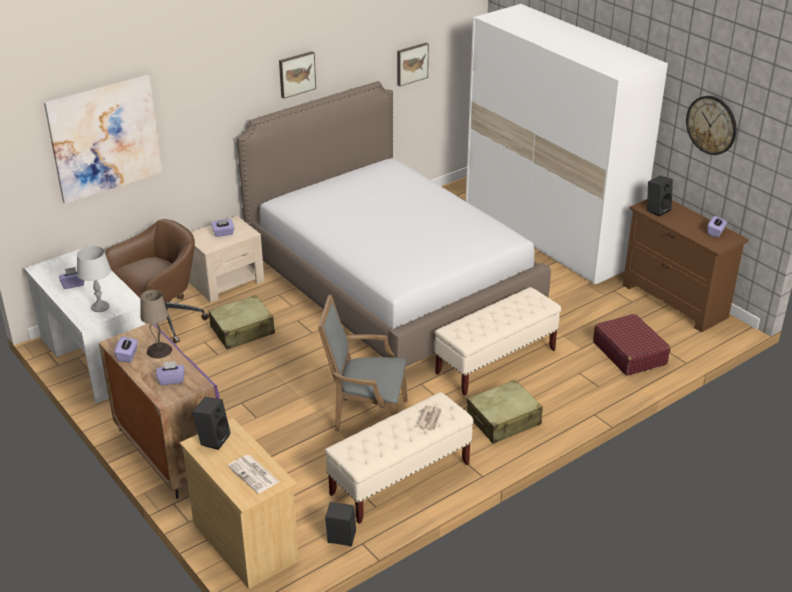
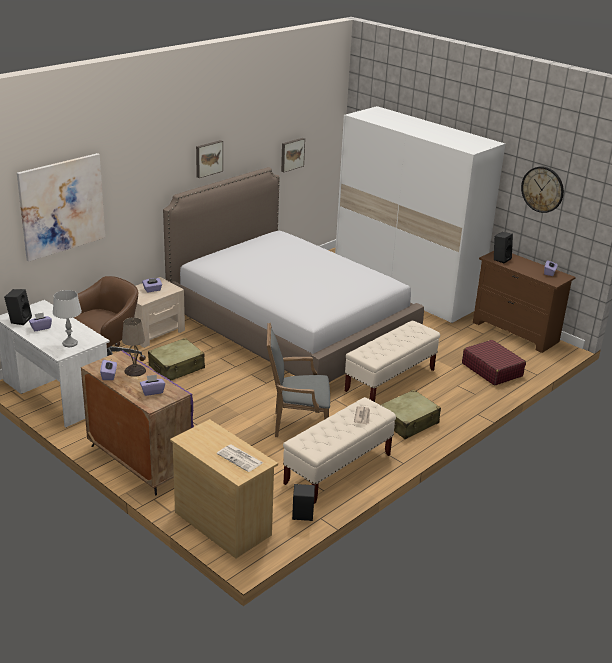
camera: 10 degrees left, 5 degrees down
(213, 439) = (197, 435): black speaker -> black speaker (19, 320)

